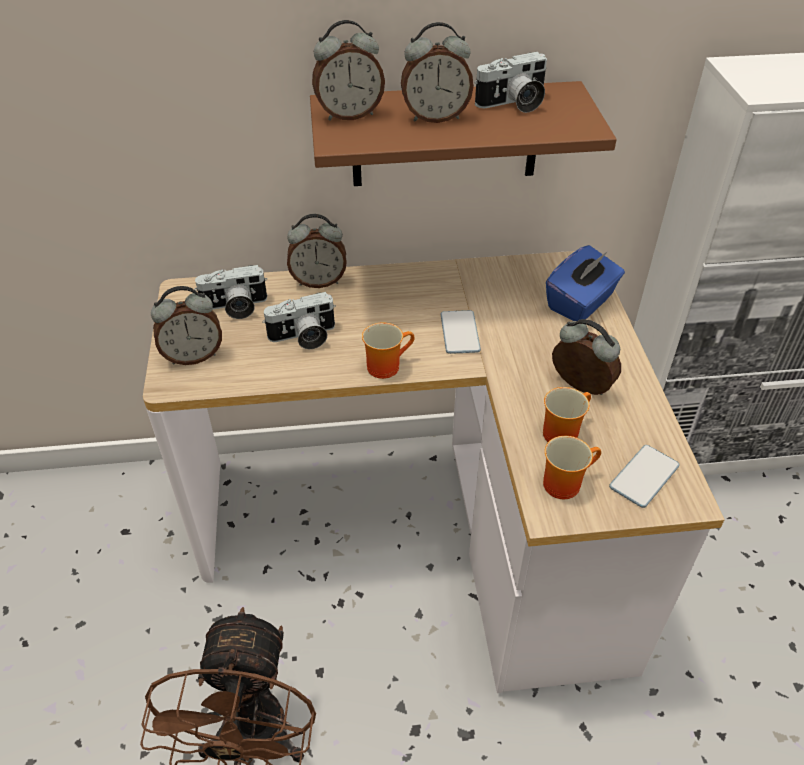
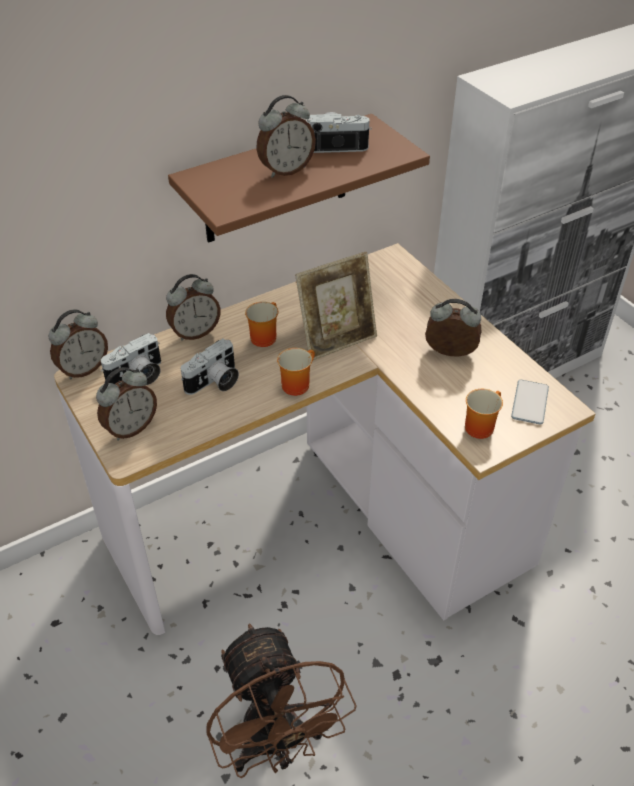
camera: 25 degrees left, 0 degrees up
(349, 115) = (216, 184): alarm clock -> alarm clock (83, 369)
(460, 333) = (337, 340): phone -> picture frame
(513, 104) = (336, 145): camera -> camera turned 135 degrees counterclockwise
(561, 431) = (455, 390): mug -> mug (263, 336)
(581, 303) = (412, 289): blue tissue box -> none

